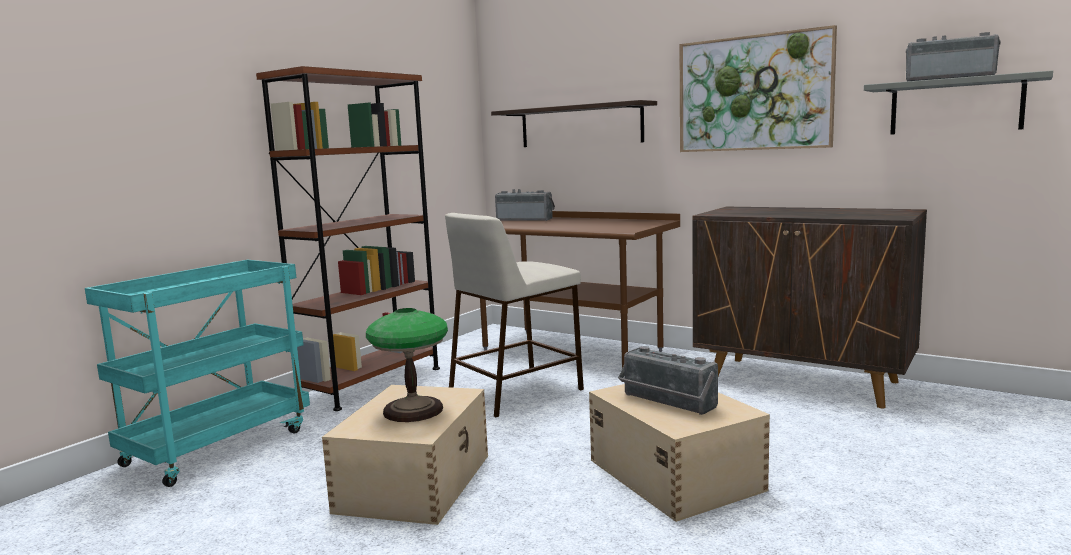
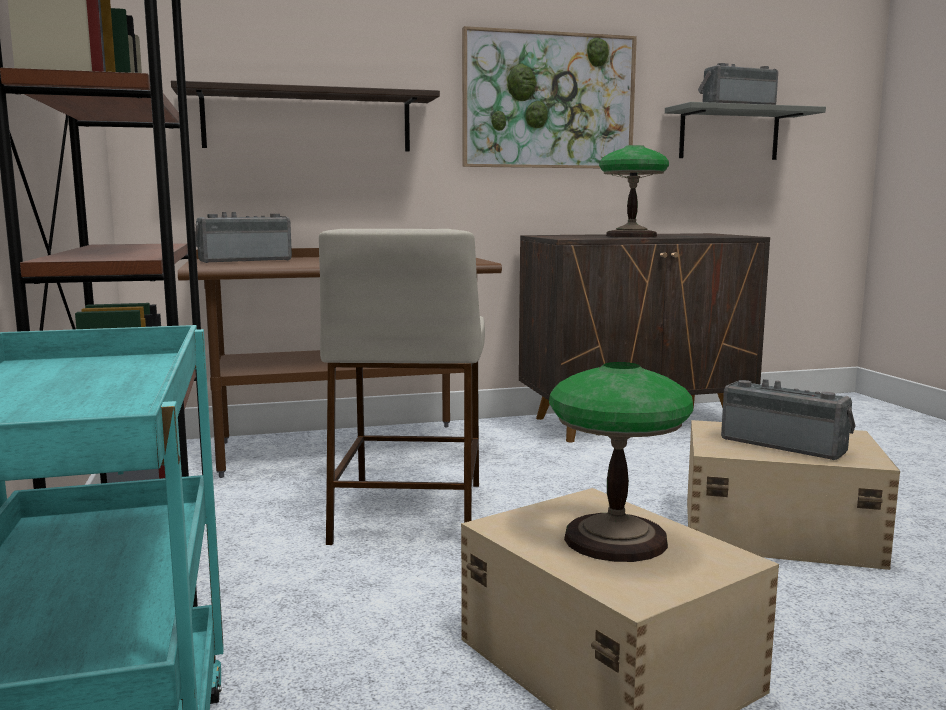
camera: 50 degrees left, 0 degrees up
(666, 403) = (784, 445): radio -> radio turned 135 degrees counterclockwise
(789, 212) = (631, 236): none -> table lamp

